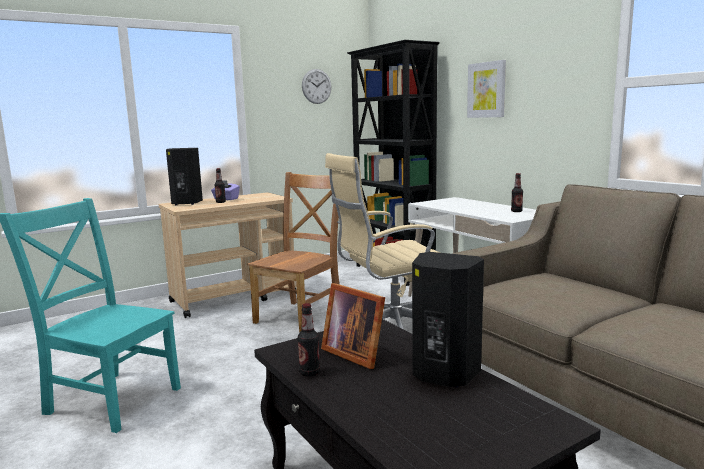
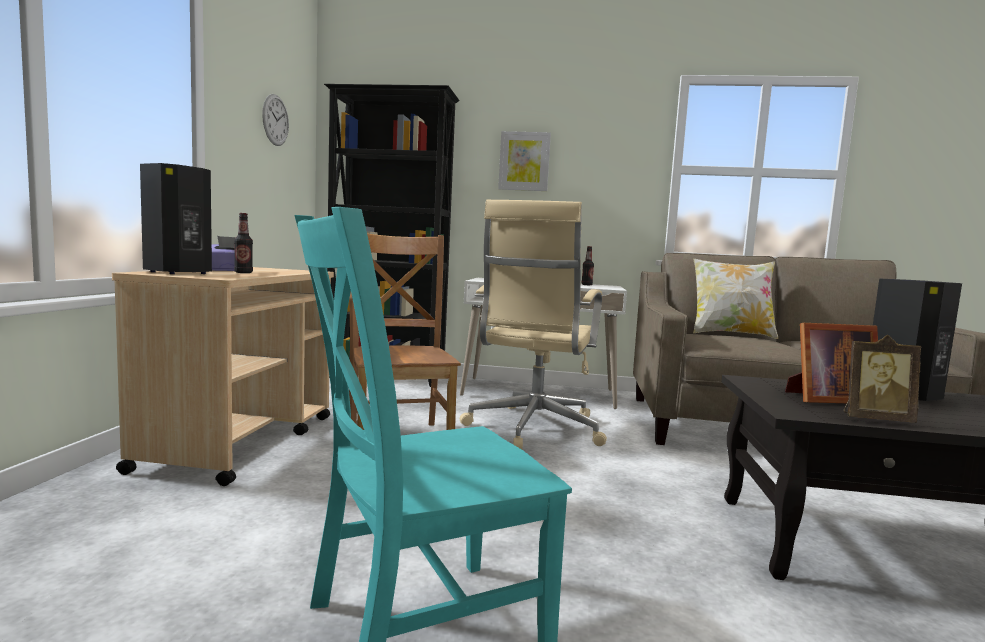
camera: 50 degrees left, 5 degrees down
(309, 372) = (874, 419): bottle -> picture frame
(590, 283) = (730, 334): none -> pillow

